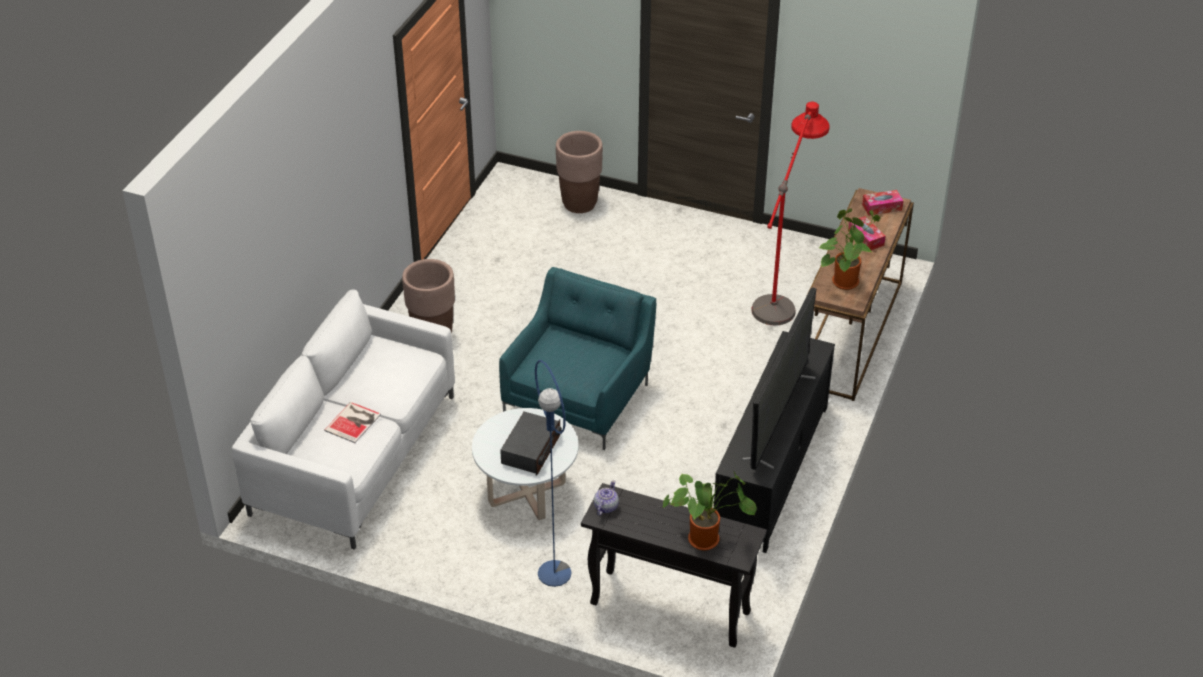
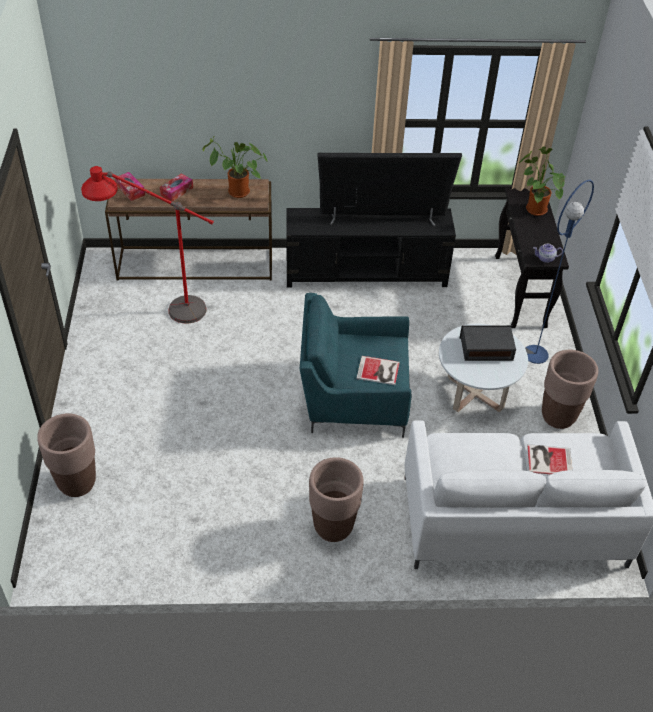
camera: 115 degrees left, 5 degrees up
(453, 550) = (558, 416): none -> brown planter
(552, 362) = (379, 371): none -> book

